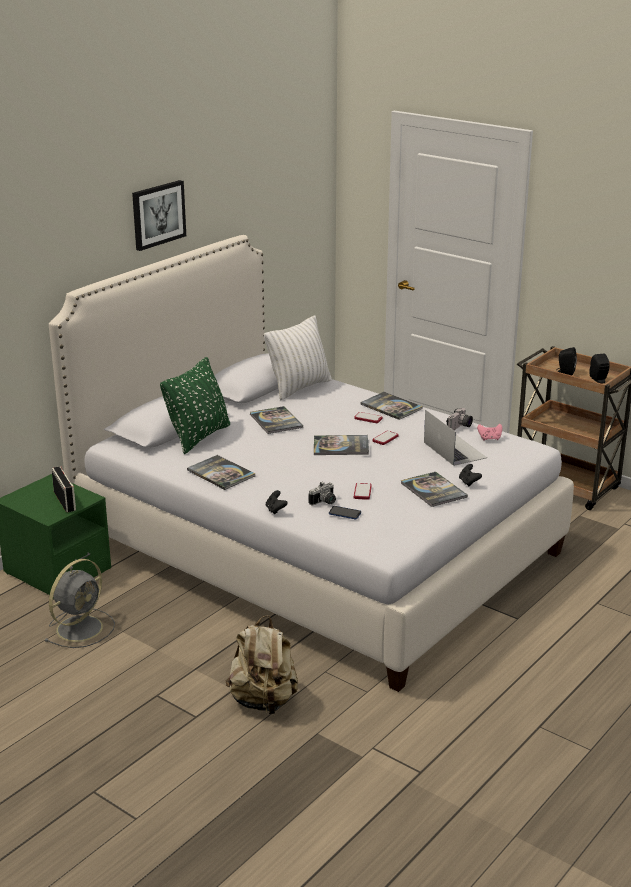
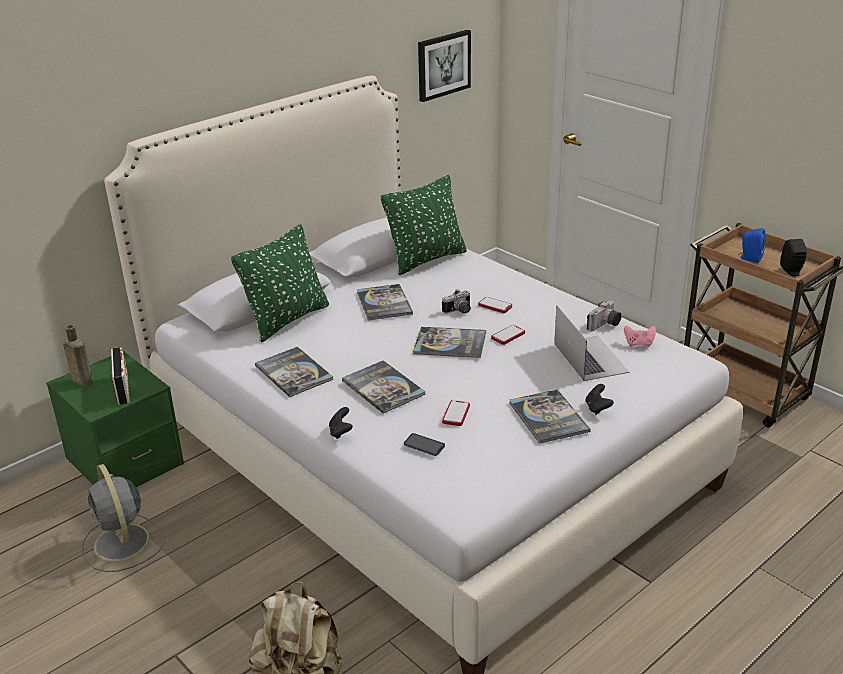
camera: 10 degrees right, 5 degrees up
(25, 497) = (81, 381): none -> brown bottle
(81, 627) = (122, 544): grey fan -> grey fan turned 105 degrees clockwise
(158, 214) = (257, 49): picture -> picture (443, 65)
(299, 387) = (426, 259): white pillow -> green pillow
(324, 502) = (404, 426): camera -> camera (459, 311)
(391, 407) = (527, 291): book -> book (383, 388)
(565, 372) = (749, 258): black speaker -> blue speaker

